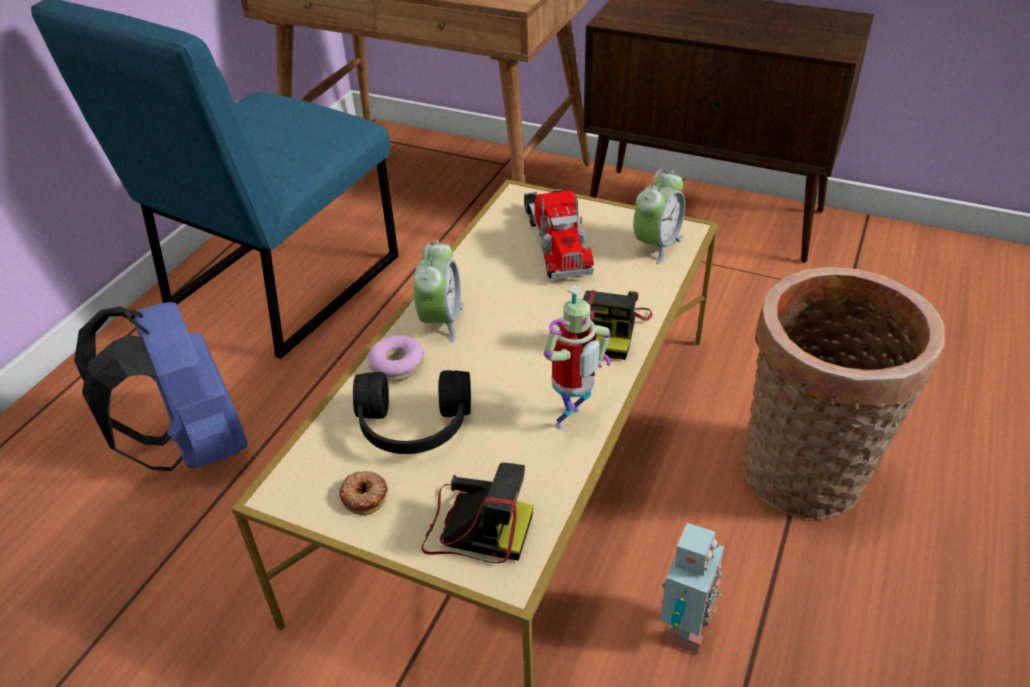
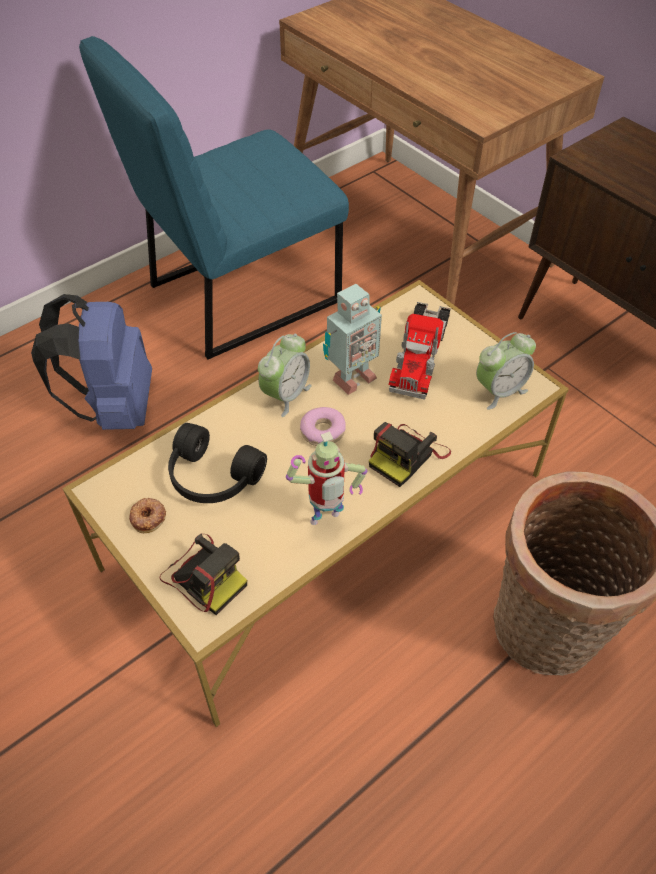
camera: 25 degrees right, 10 degrees up
(397, 364) = (232, 420): donut -> donut (323, 431)
(683, 628) = (367, 704): toy robot -> toy robot (351, 378)

